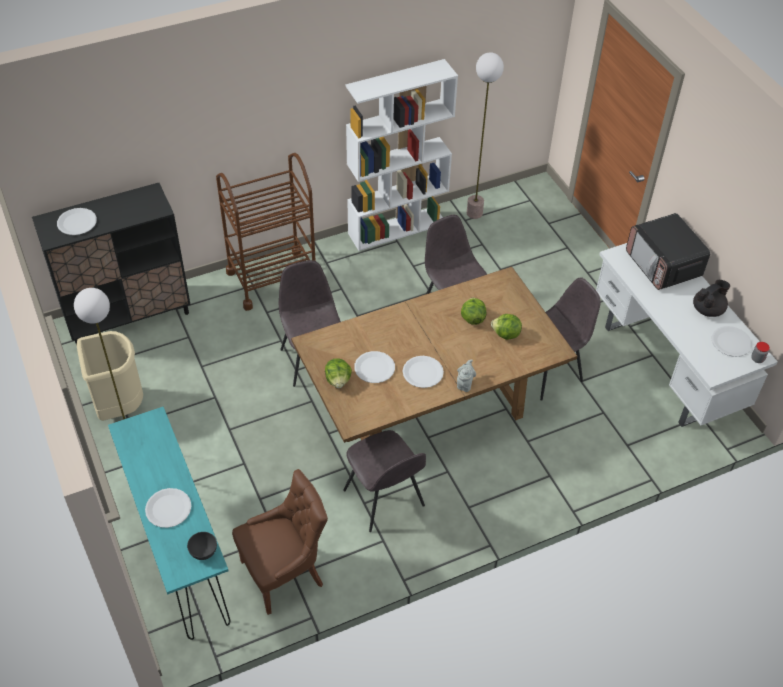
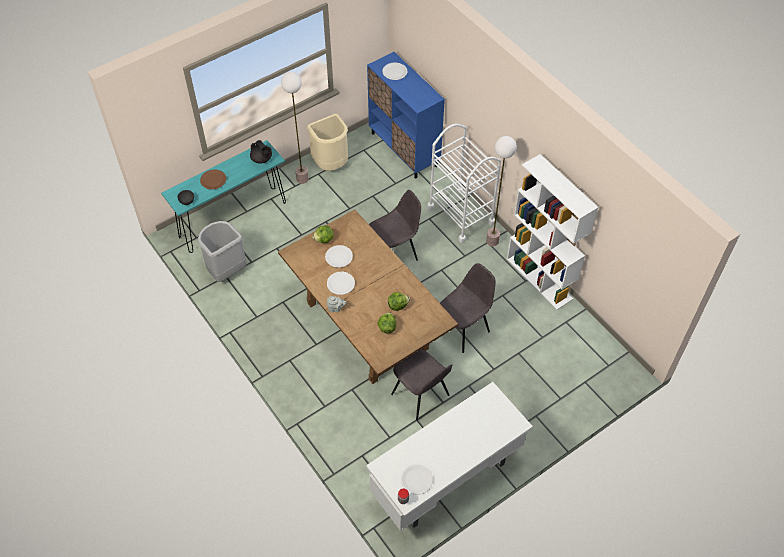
camera: 80 degrees right, 5 degrees up
(129, 316) = (404, 149): black cabinet -> blue cabinet
(168, 508) = (213, 180): white plate -> brown plate
(272, 279) = (461, 215): brown cart -> white cart
(284, 573) = (226, 271): brown chair -> grey trash can
(385, 500) = (287, 312): grey chair -> none
(474, 213) = (576, 327): floor lamp -> floor lamp (492, 241)
(663, 265) = (490, 428): microwave -> none
(708, 309) = (448, 462): black teapot -> black teapot (262, 159)

